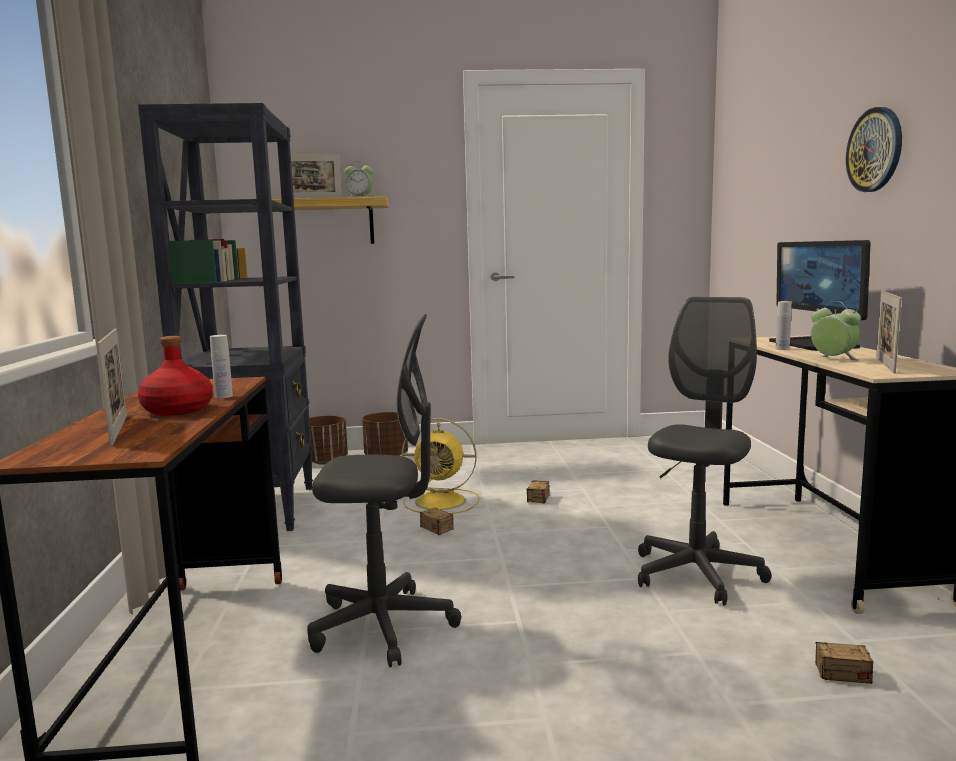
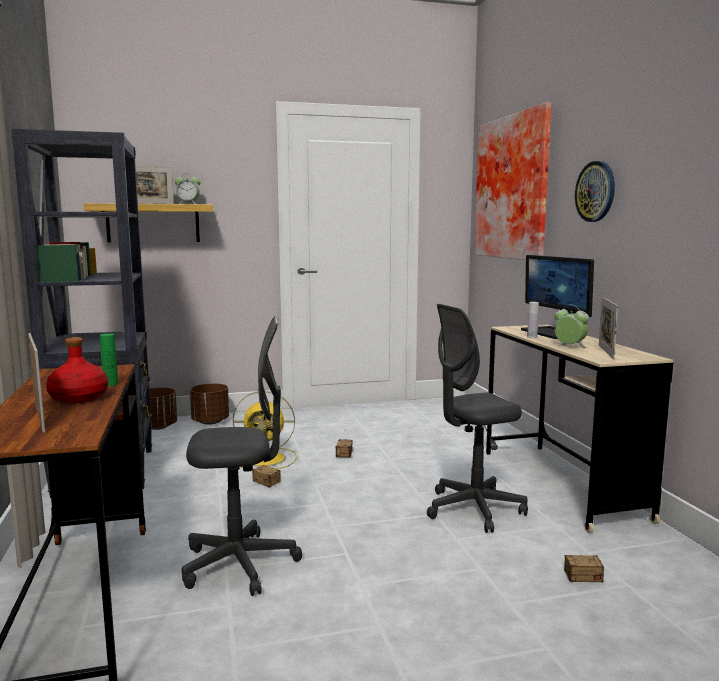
camera: 10 degrees left, 0 degrees up
(224, 396) = (110, 384): white bottle -> green bottle
(696, 574) = (474, 509): grey office chair -> grey office chair turned 135 degrees counterclockwise
(767, 160) = (515, 188): none -> picture

